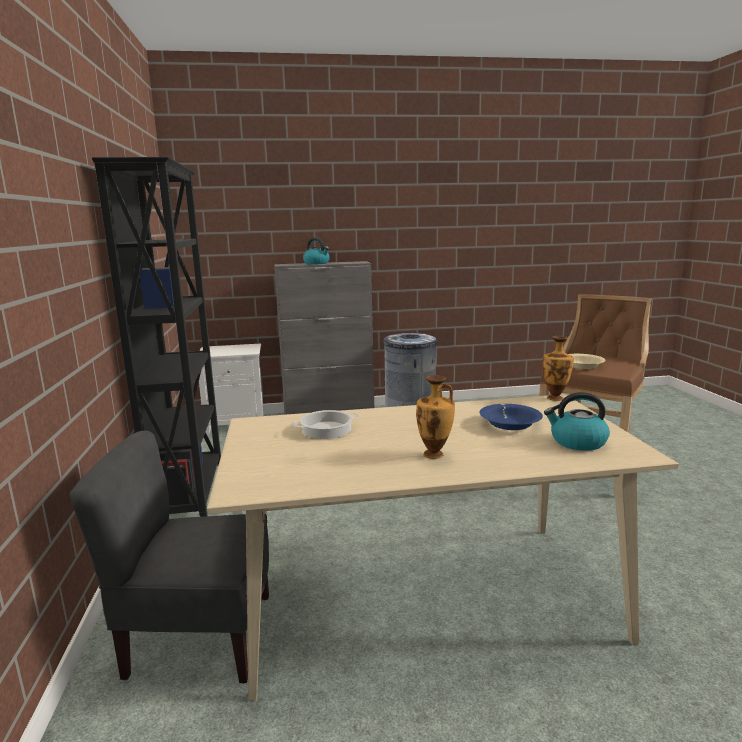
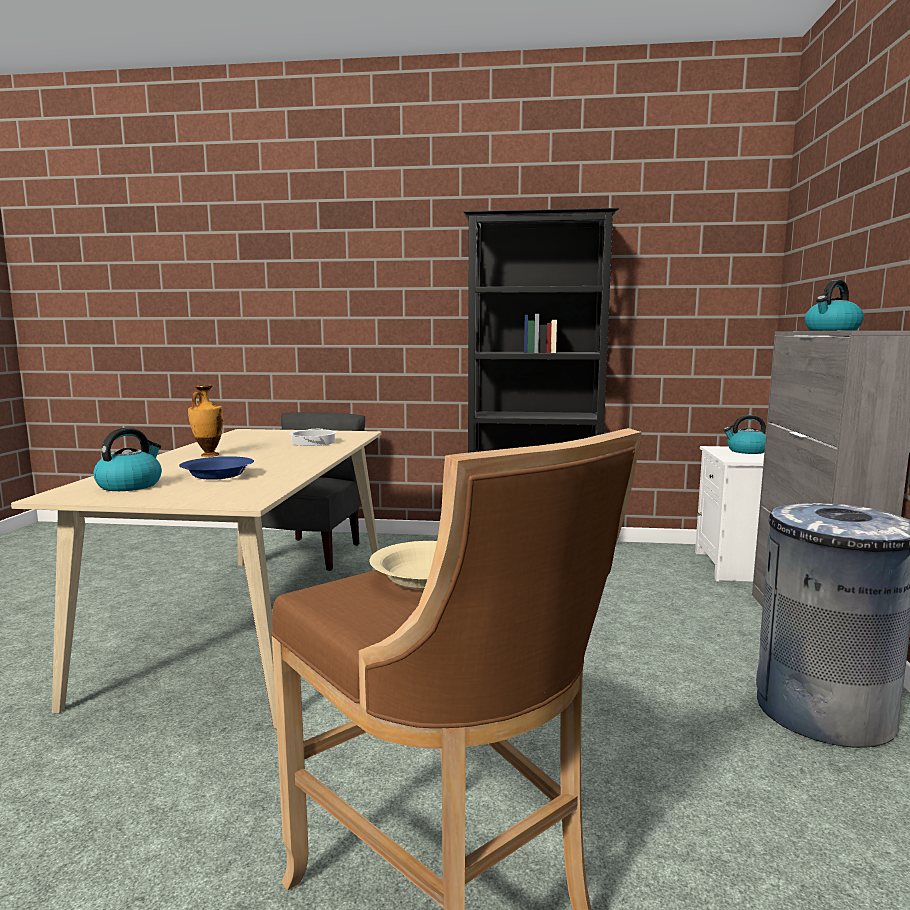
camera: 105 degrees right, 5 degrees down
(220, 350) = (746, 451): none -> kettle
(555, 398) = (254, 502): vase -> none

